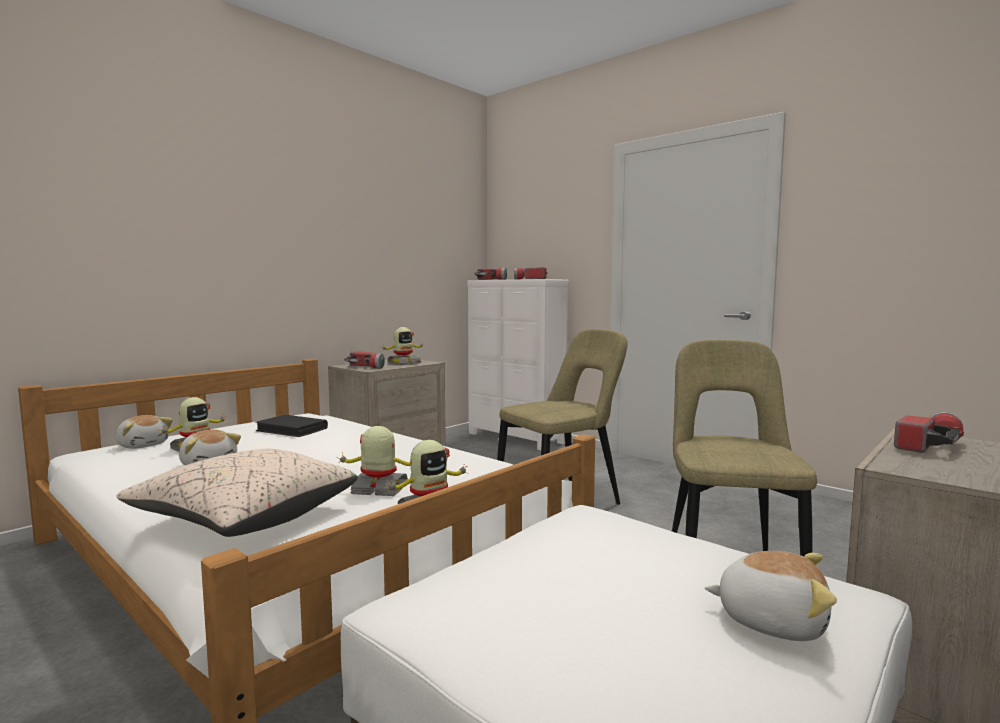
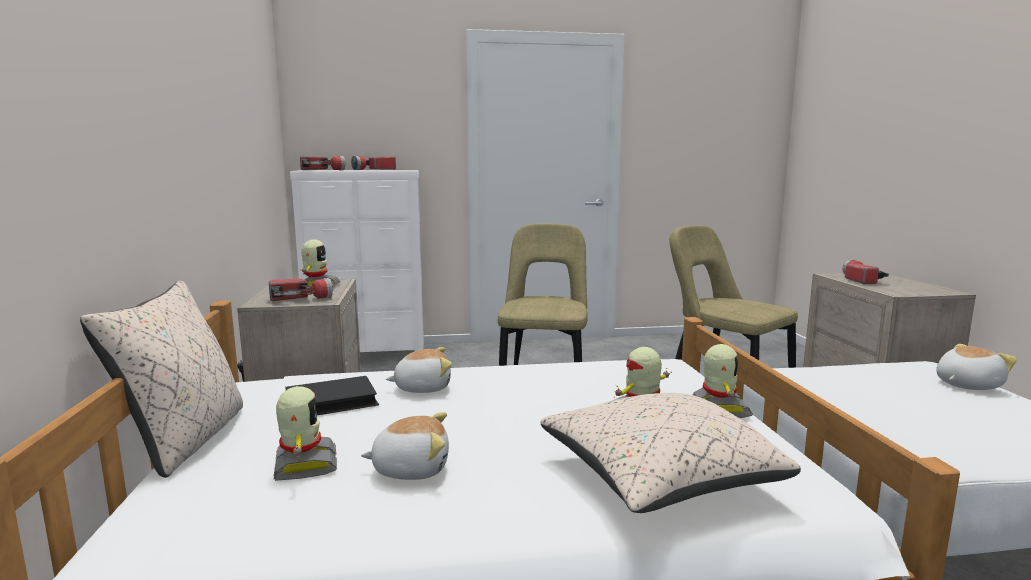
camera: 50 degrees left, 5 degrees up
(143, 445) = (177, 502): plush toy -> plush toy (422, 387)
(216, 427) = (186, 440): none -> beige pillow

